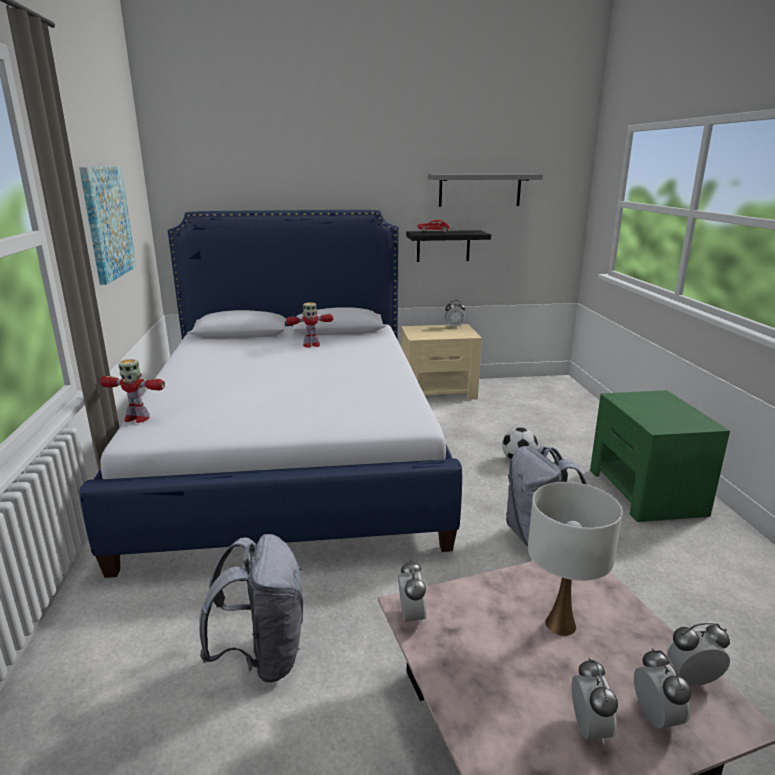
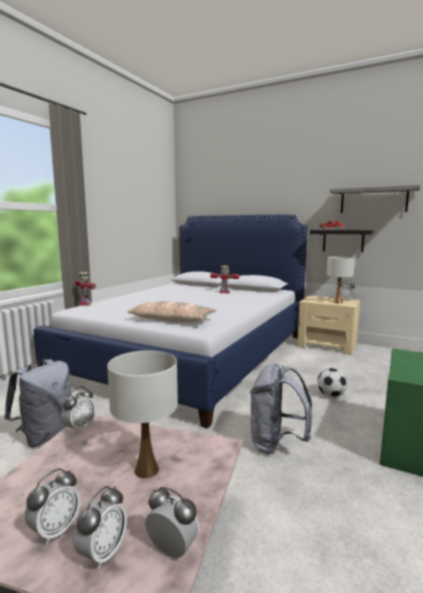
camera: 35 degrees right, 10 degrees down
(107, 222) = (126, 213): picture -> none
(346, 418) = (171, 320): none -> pillow
(453, 334) = (337, 302): none -> white table lamp

